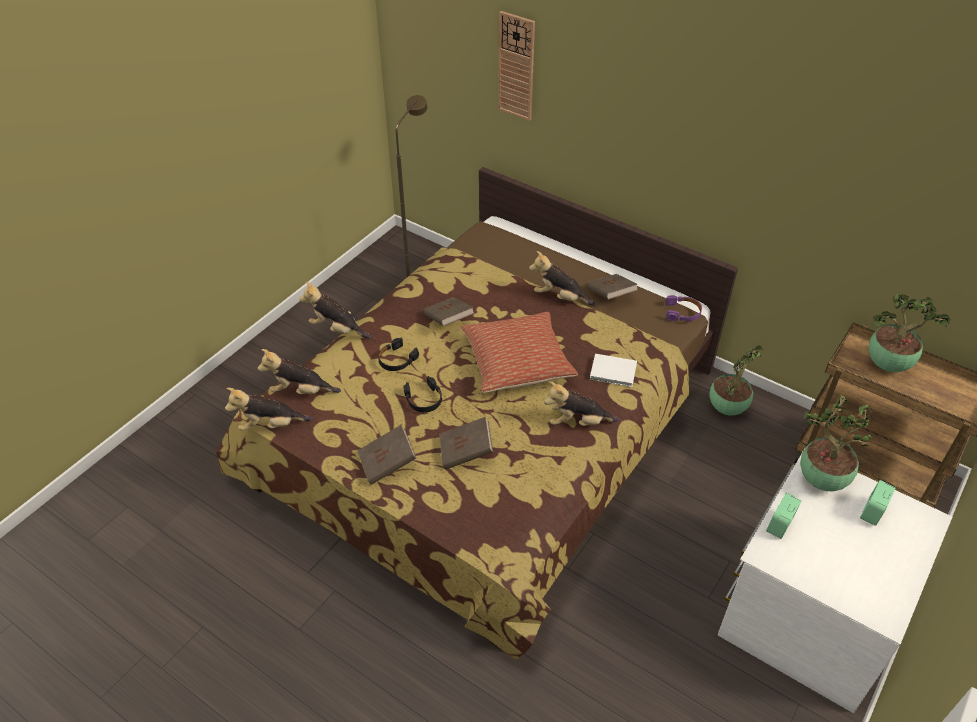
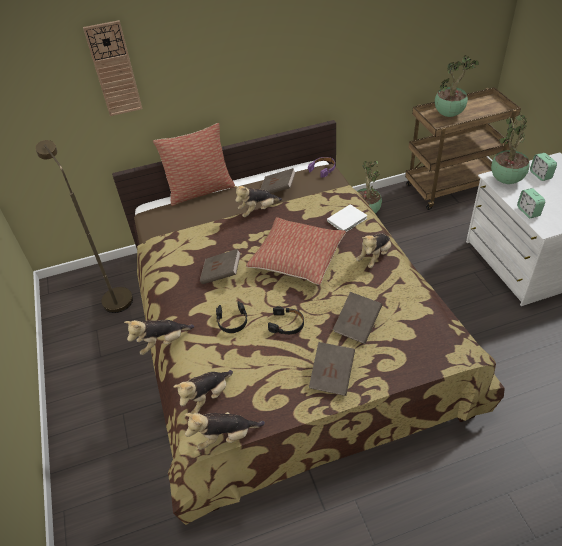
camera: 50 degrees left, 0 degrees up
(270, 425) = (226, 437): plush toy -> plush toy turned 45 degrees clockwise
(552, 242) = (200, 190): none -> pillow

